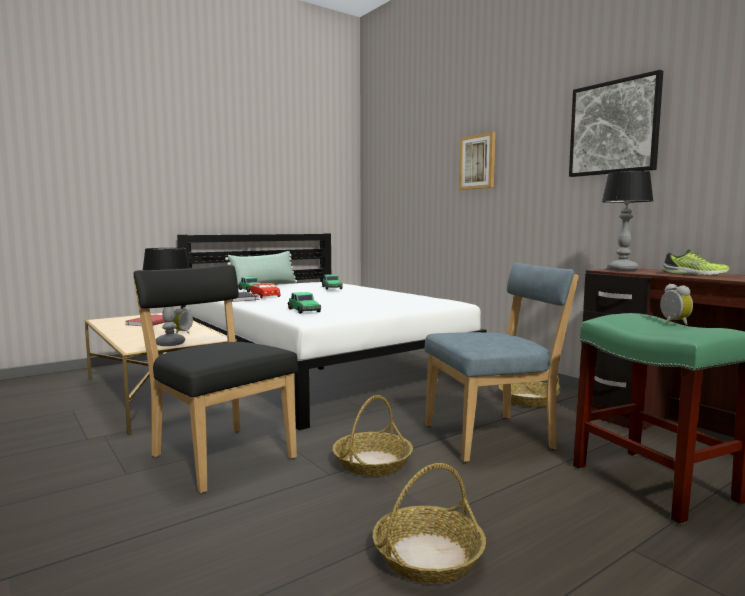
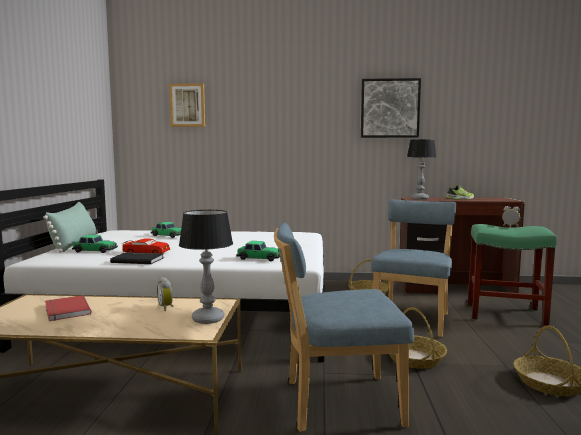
camera: 50 degrees left, 0 degrees up
(219, 455) = (336, 403): black chair -> blue chair
(477, 162) = (274, 119): picture -> picture (187, 105)

